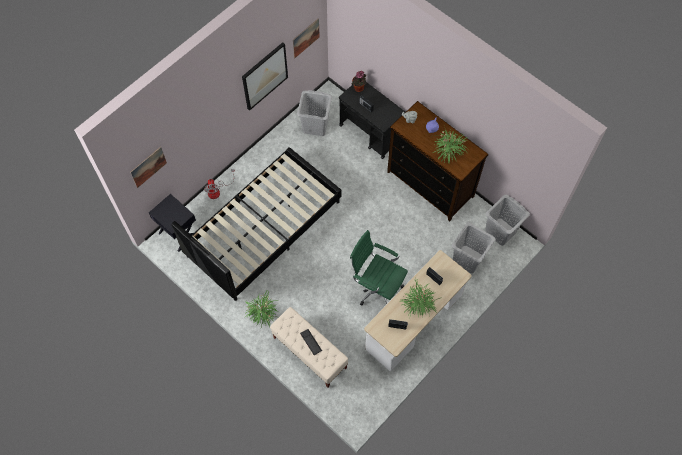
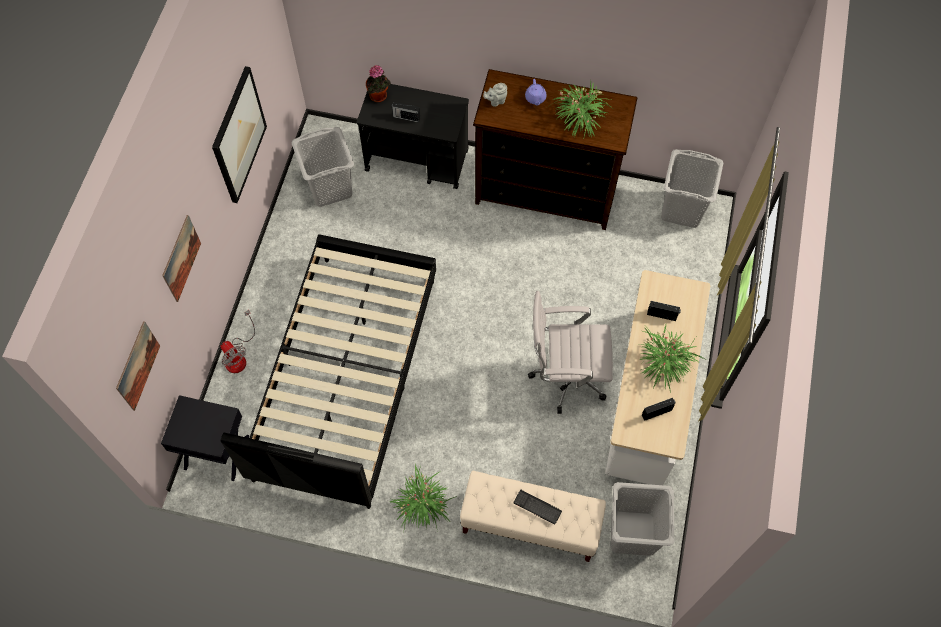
camera: 30 degrees left, 0 degrees up
(306, 38) = (269, 50): picture -> picture (181, 258)
(376, 288) = (565, 376): green office chair -> white office chair
(468, 259) = (664, 269): grey laundry basket -> grey laundry basket (633, 533)

